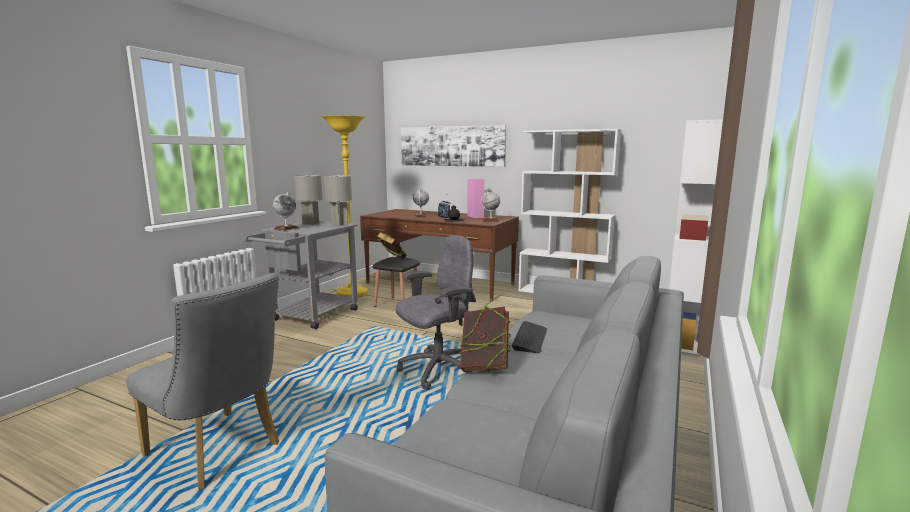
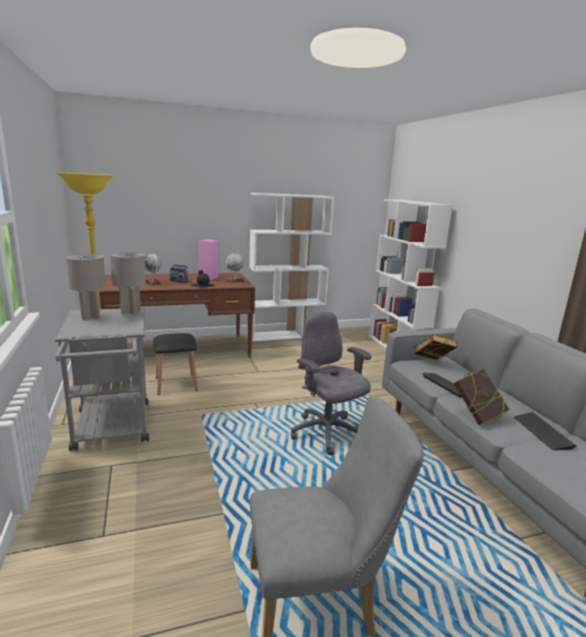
camera: 45 degrees left, 5 degrees up
(286, 228) = (92, 331): globe -> none
(392, 260) = (175, 339): book -> book (432, 363)
(437, 370) = (326, 434): grey office chair -> grey office chair turned 45 degrees counterclockwise
(451, 146) = (162, 203): picture -> none
(522, 405) = (542, 432): none -> keyboard

